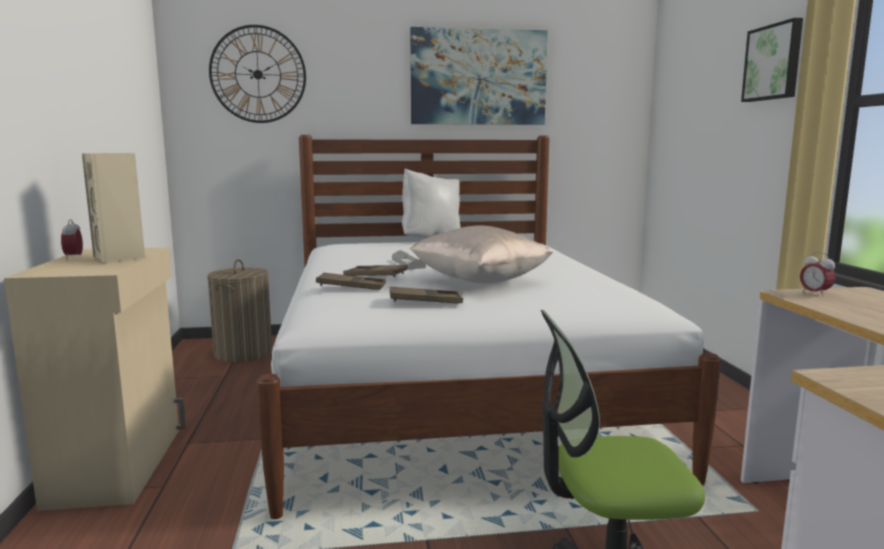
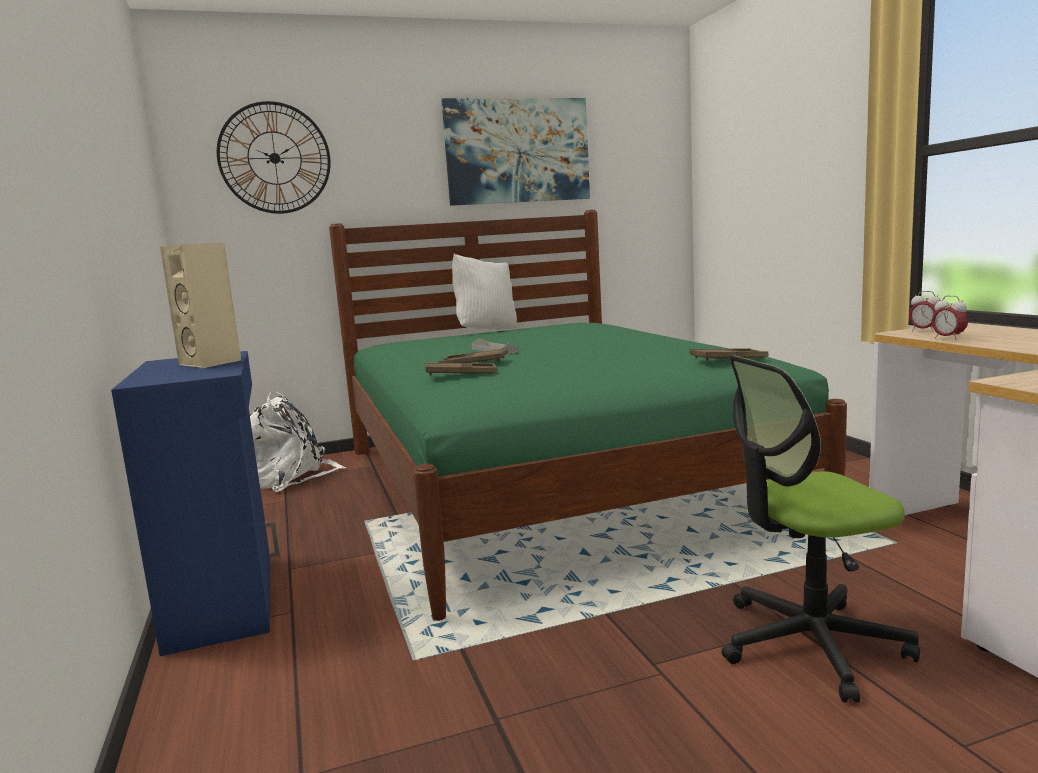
camera: 10 degrees left, 0 degrees up
(74, 258) = (156, 368): alarm clock -> alarm clock (948, 338)
(120, 464) = (225, 599): beige cabinet -> blue cabinet
(243, 353) = (291, 477): laundry basket -> white backpack
(425, 301) = (555, 377): brown tray -> brown tray (728, 359)
(451, 390) = (547, 483): white bed -> green bed
(480, 281) = (589, 357): beige pillow -> none
(774, 62) = (833, 119): picture -> none

